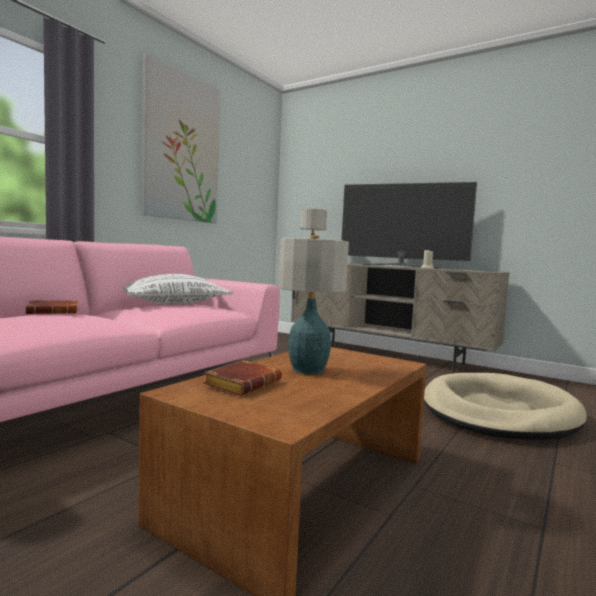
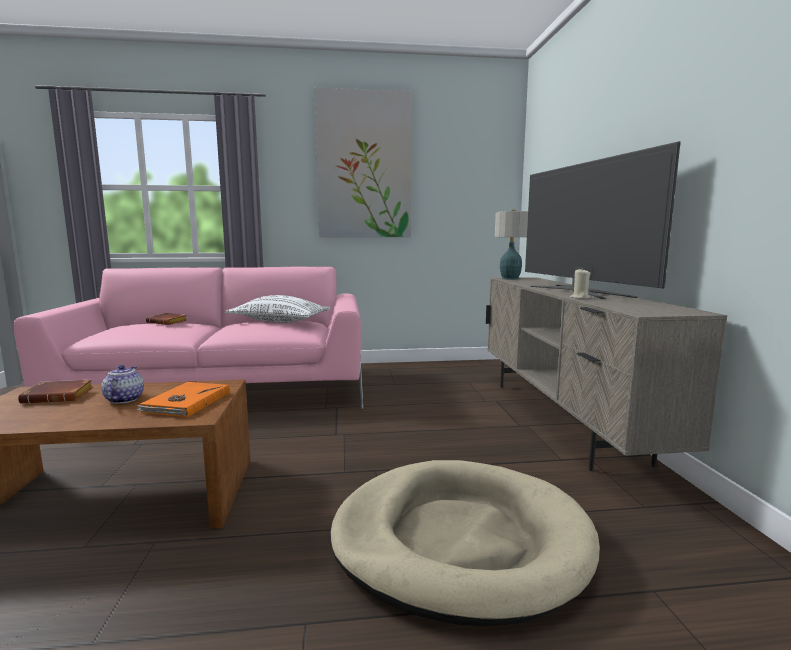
camera: 50 degrees right, 5 degrees up
(307, 370) = (124, 399): table lamp -> teapot
(356, 360) = (185, 402): none -> orange book

